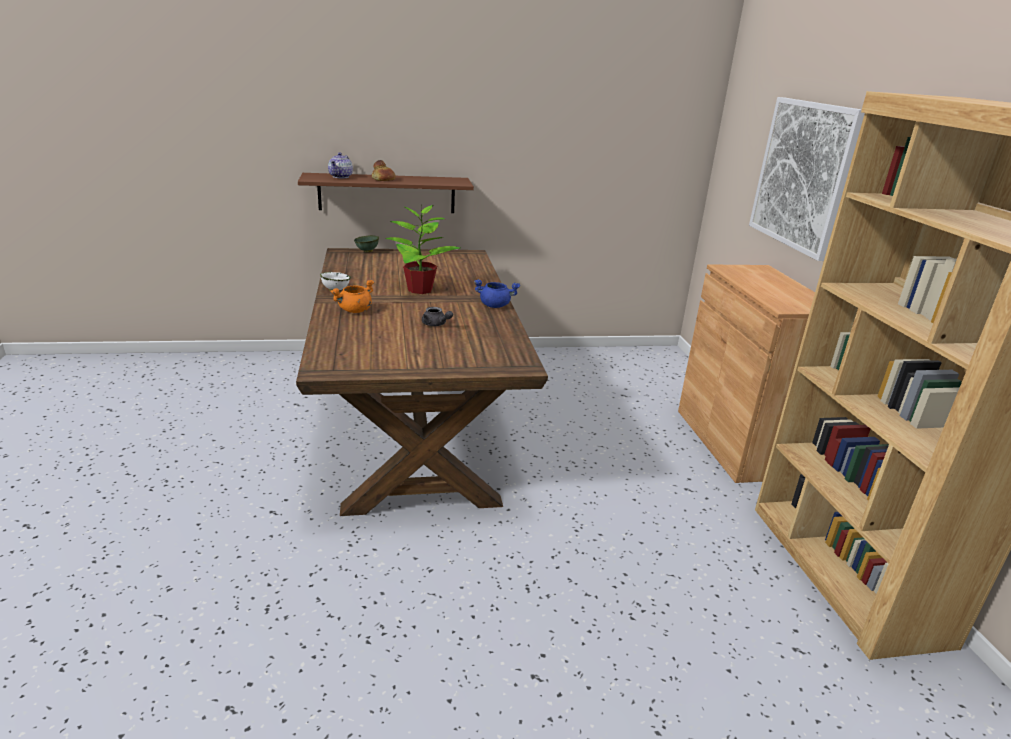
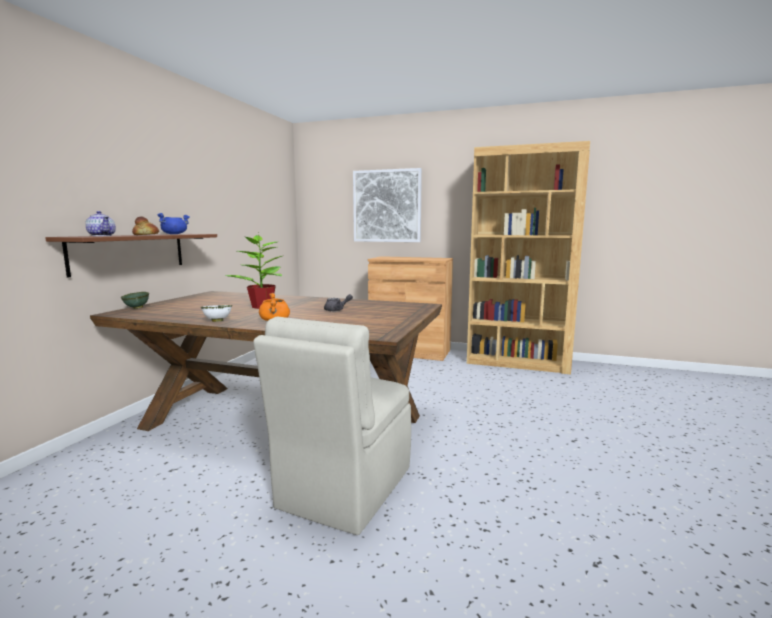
camera: 60 degrees left, 15 degrees down
(304, 498) = (343, 489): none -> beige chair
(495, 305) = (324, 299): blue cooking pot -> blue cooking pot (174, 234)

